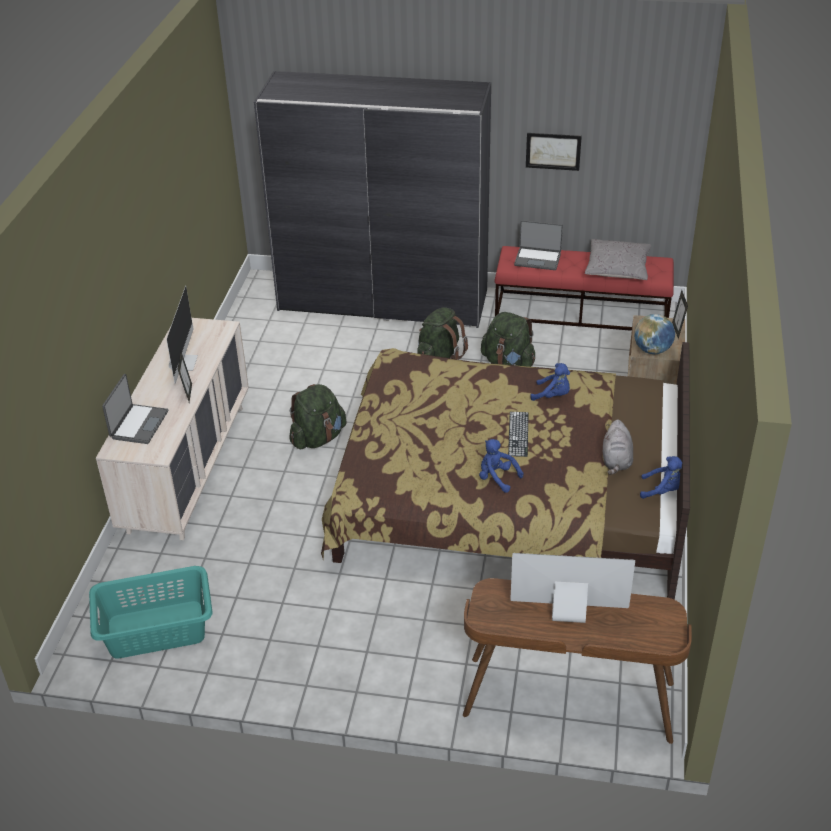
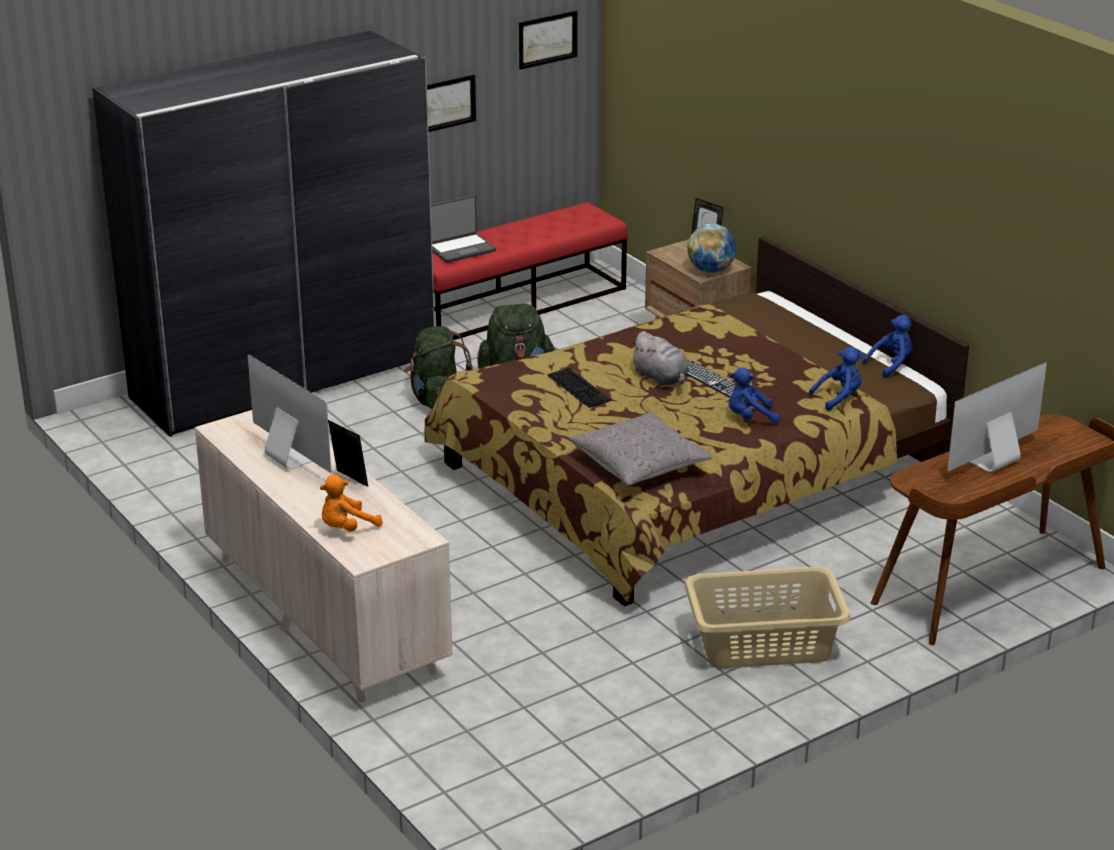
camera: 45 degrees left, 10 degrees down
(138, 425) = (347, 528): laptop -> orange plush toy
(156, 629) = (543, 754): turquoise laundry basket -> none
(318, 438) = (427, 521): green backpack -> none
(368, 643) = (764, 644): none -> beige laundry basket
(432, 398) = (580, 388): none -> keyboard
(553, 396) = (686, 339): blue plush toy -> blue plush toy (839, 398)
(616, 461) = (821, 362): grey plush toy -> grey plush toy (661, 378)
(617, 269) = (553, 228): grey pillow -> grey pillow (639, 464)
(653, 125) = (547, 39): none -> picture

